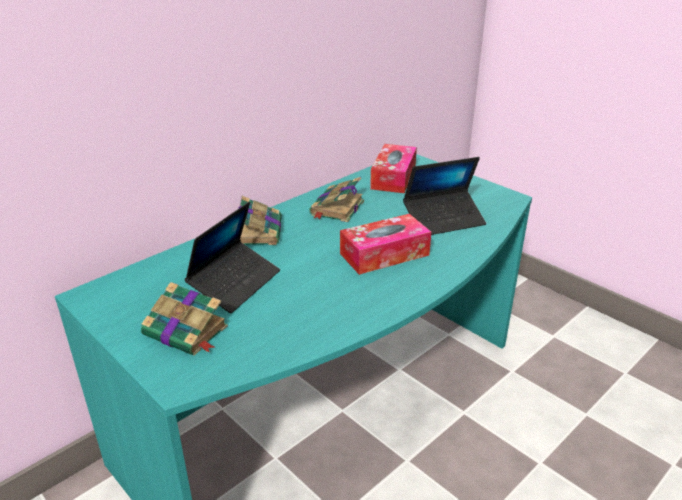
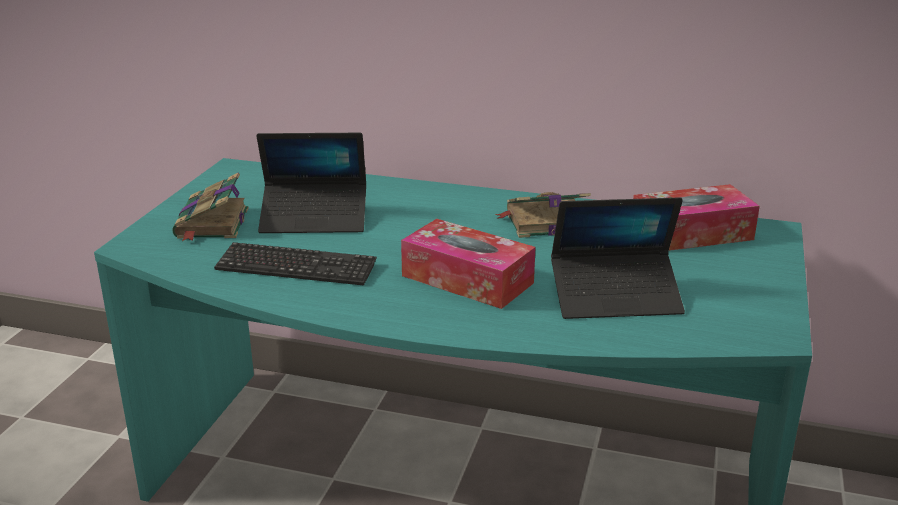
camera: 60 degrees right, 5 degrees down
(258, 231) = (432, 198): book -> none
(306, 311) = (296, 267): none -> keyboard
(444, 220) = (615, 297): laptop -> laptop turned 45 degrees counterclockwise

